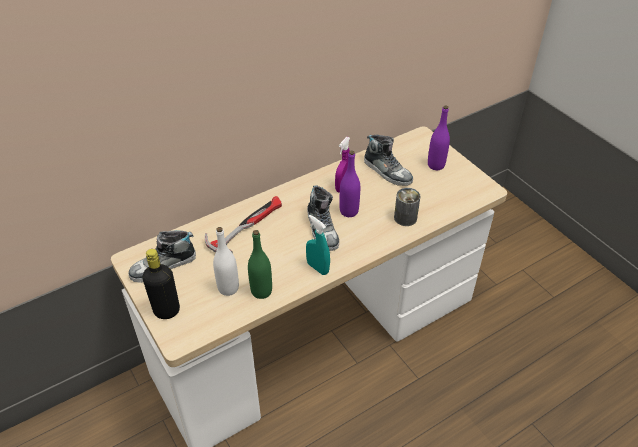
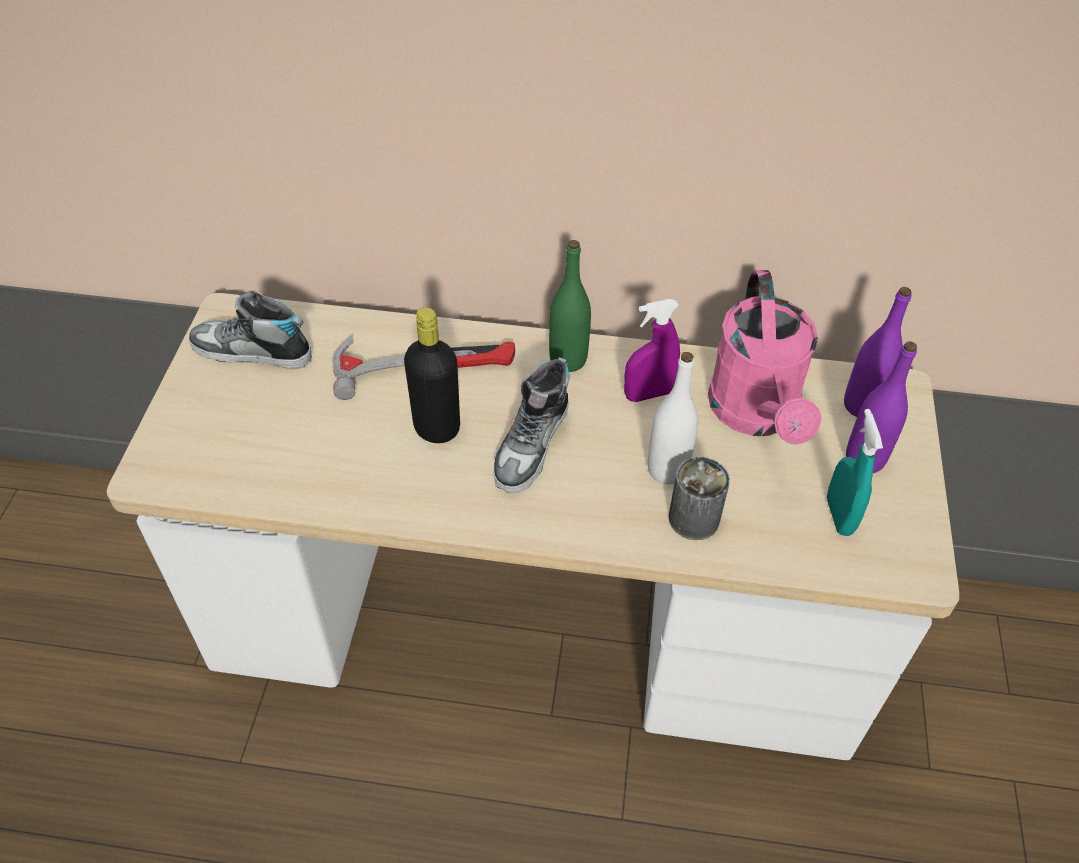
camera: 40 degrees right, 5 degrees up
(167, 310) = (183, 420): black bottle -> black bottle (437, 428)
(228, 288) = (294, 444): white bottle -> white bottle (667, 470)
(261, 291) = (331, 482): green bottle -> green bottle (568, 360)
(317, 268) = (451, 504): turquoise spray bottle -> turquoise spray bottle (839, 516)
(349, 211) = (609, 443): purple bottle -> purple bottle (862, 406)
(387, 171) = (757, 415): shoe -> pink watering can

